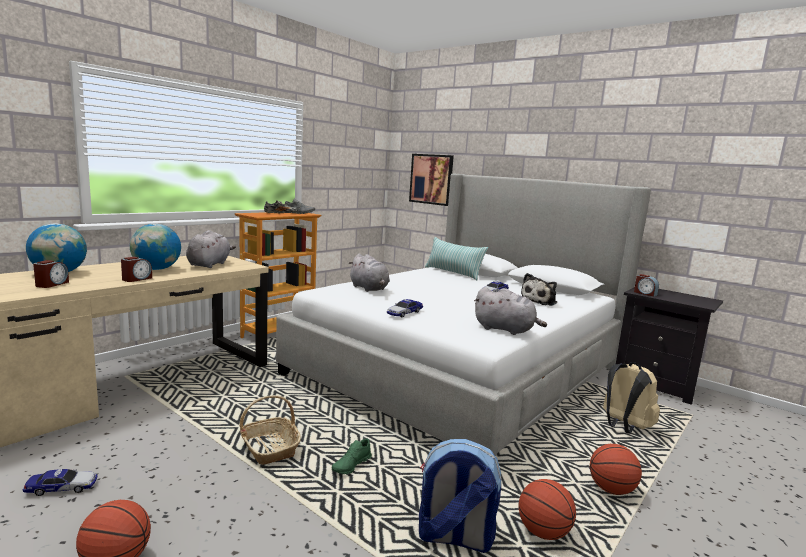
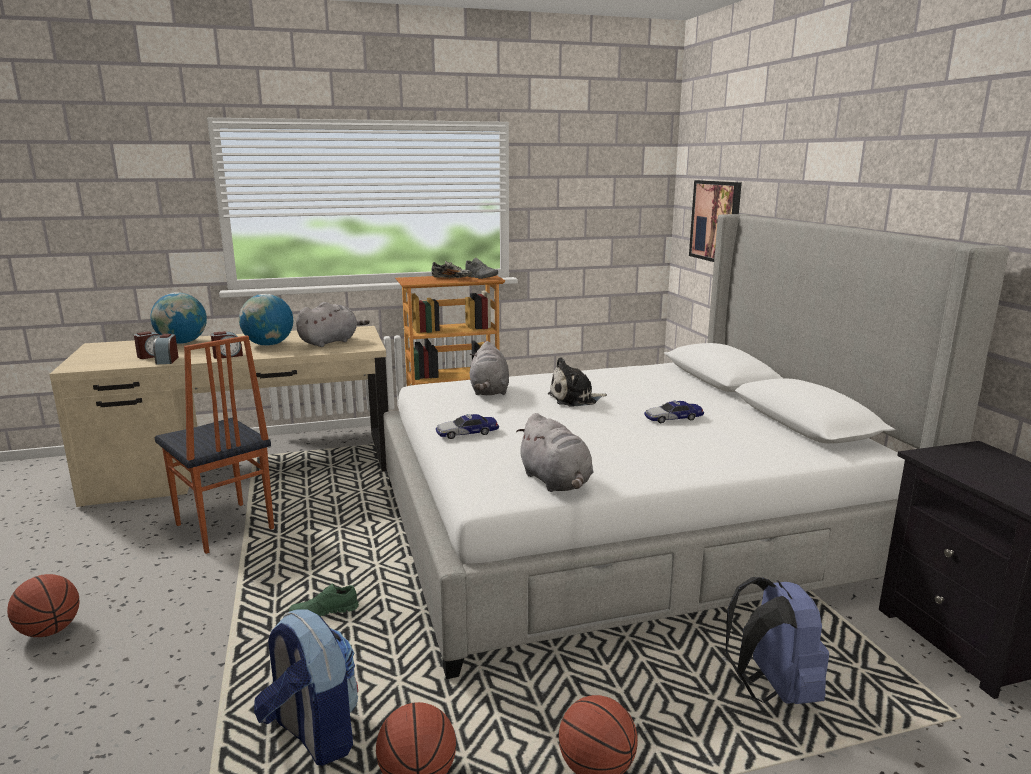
camera: 35 degrees right, 5 degrees up
(62, 487) = (92, 553): toy car -> none
(177, 434) = (223, 528): none -> chair
(269, 448) = (276, 567): basket -> none
(453, 273) = (675, 377): pillow -> none
(539, 301) = (721, 444): plush toy -> plush toy (575, 399)
(624, 427) = (772, 690): beige backpack -> blue backpack
(645, 293) = (943, 460): alarm clock -> alarm clock (167, 360)

